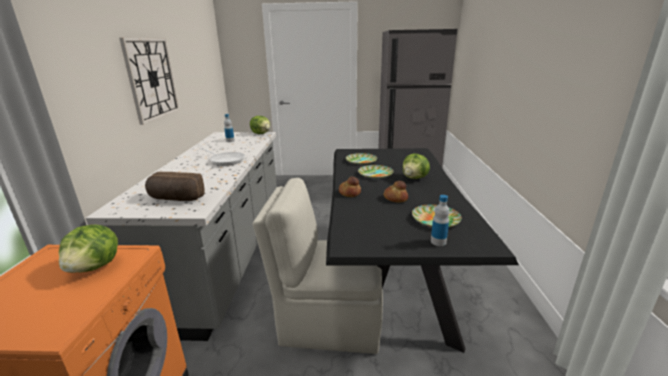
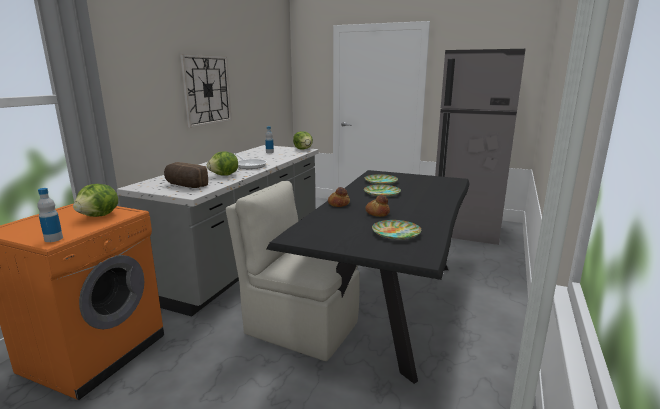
camera: 20 degrees right, 5 degrees down
(415, 178) = (418, 201): lettuce -> lettuce (224, 175)
(438, 242) = (376, 248): bottle -> bottle (53, 239)

